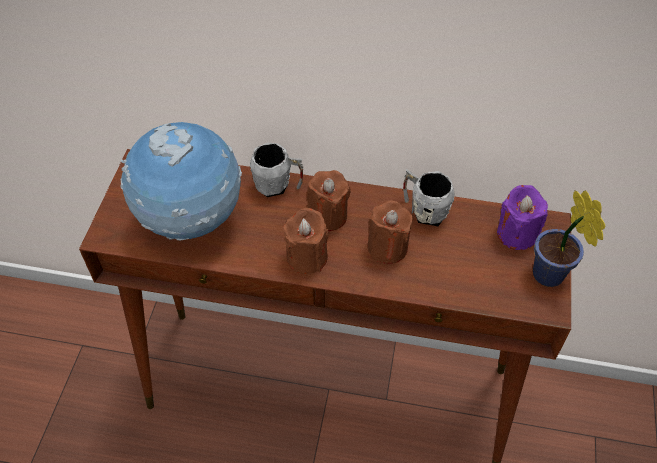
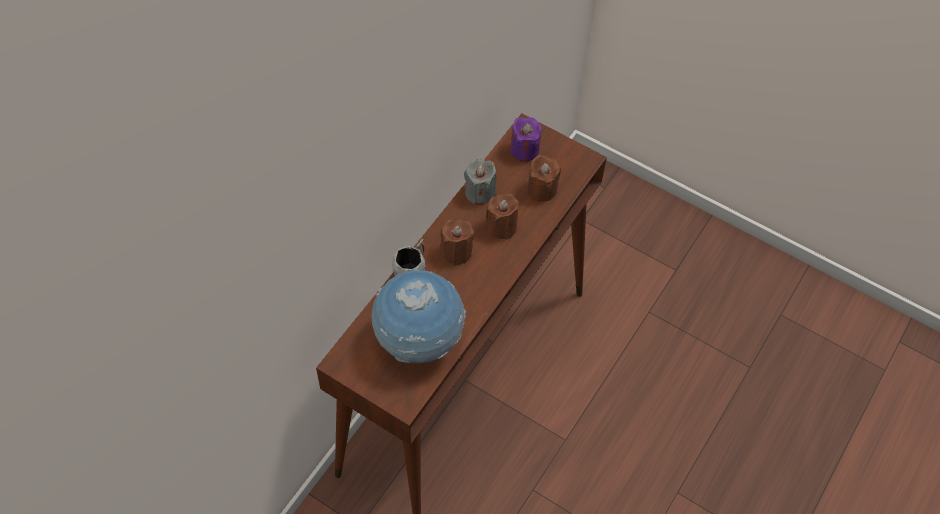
camera: 70 degrees left, 5 degrees up
(307, 257) = (487, 277): brown candle -> brown candle (542, 189)
(424, 210) = (480, 192): grey mug -> grey candle
(550, 278) = (566, 148): potted plant -> none

